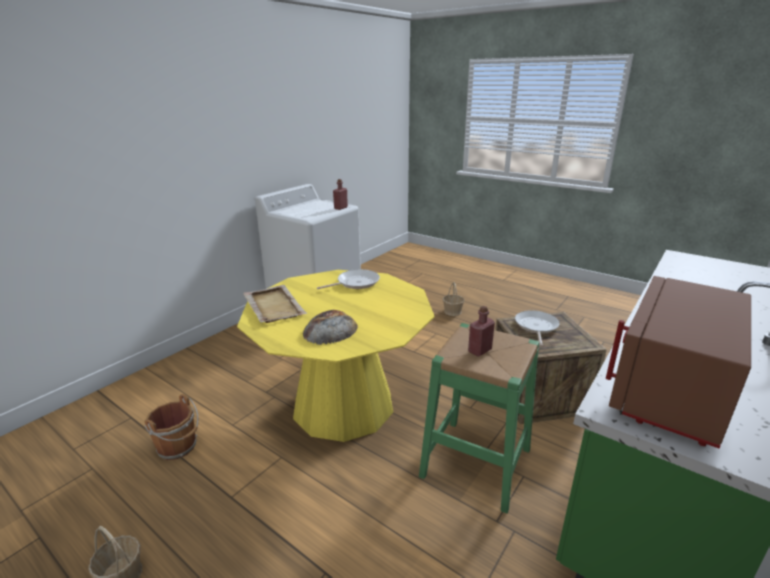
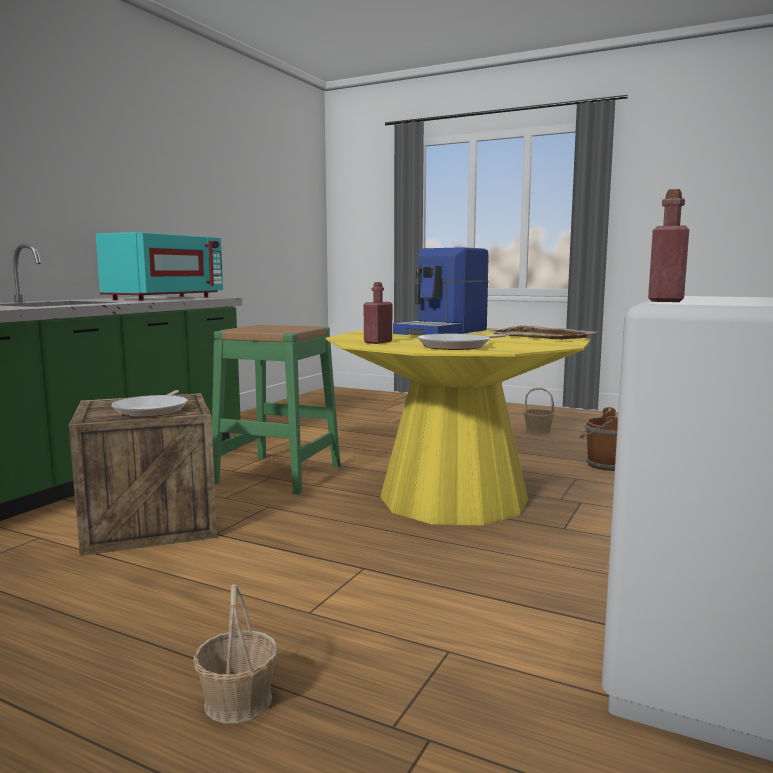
camera: 170 degrees right, 15 degrees down
(330, 329) = (443, 332): bread -> coffee machine
(479, 350) = (281, 329): red bottle -> red bottle (378, 342)
(671, 391) = (164, 298): brown microwave -> turquoise microwave

